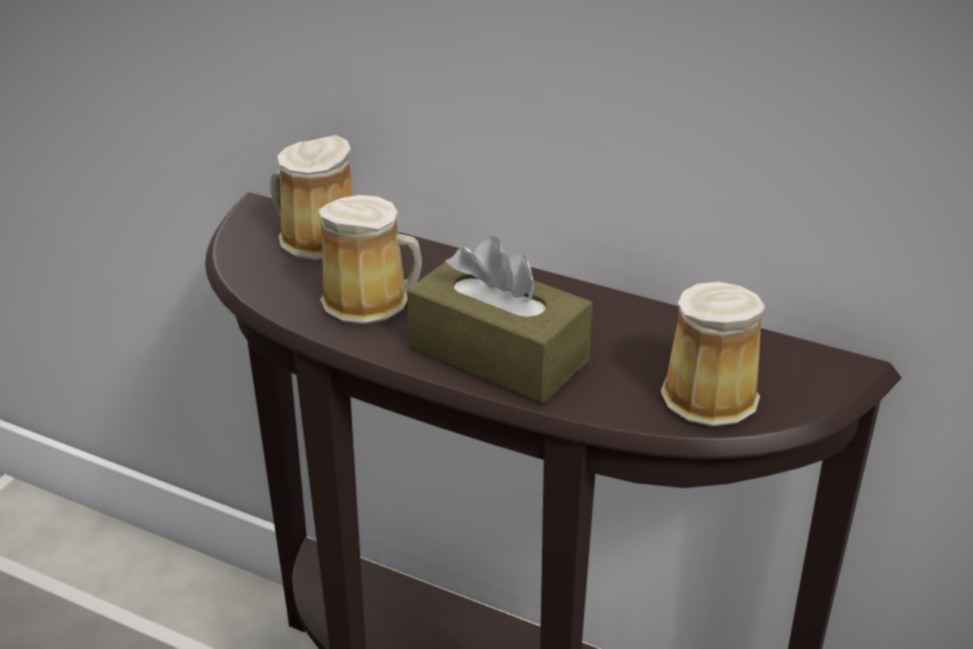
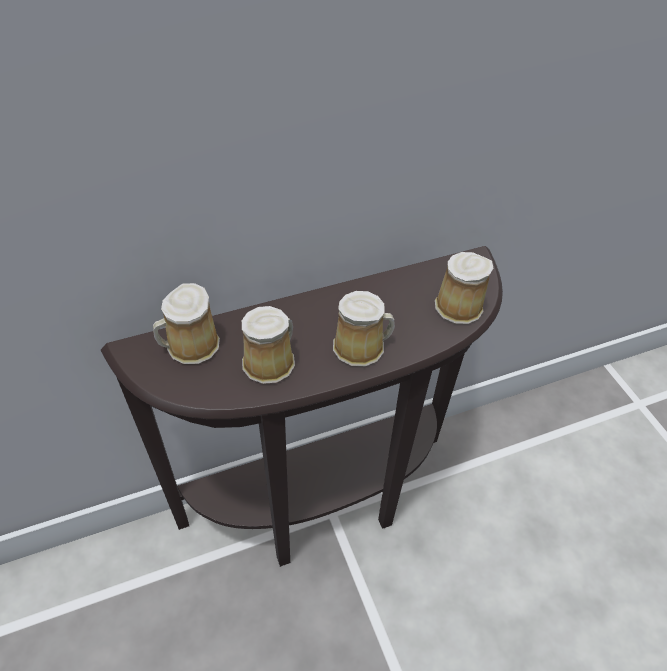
camera: 50 degrees left, 15 degrees up
(498, 354) = (362, 347): brown tissue box -> mug

